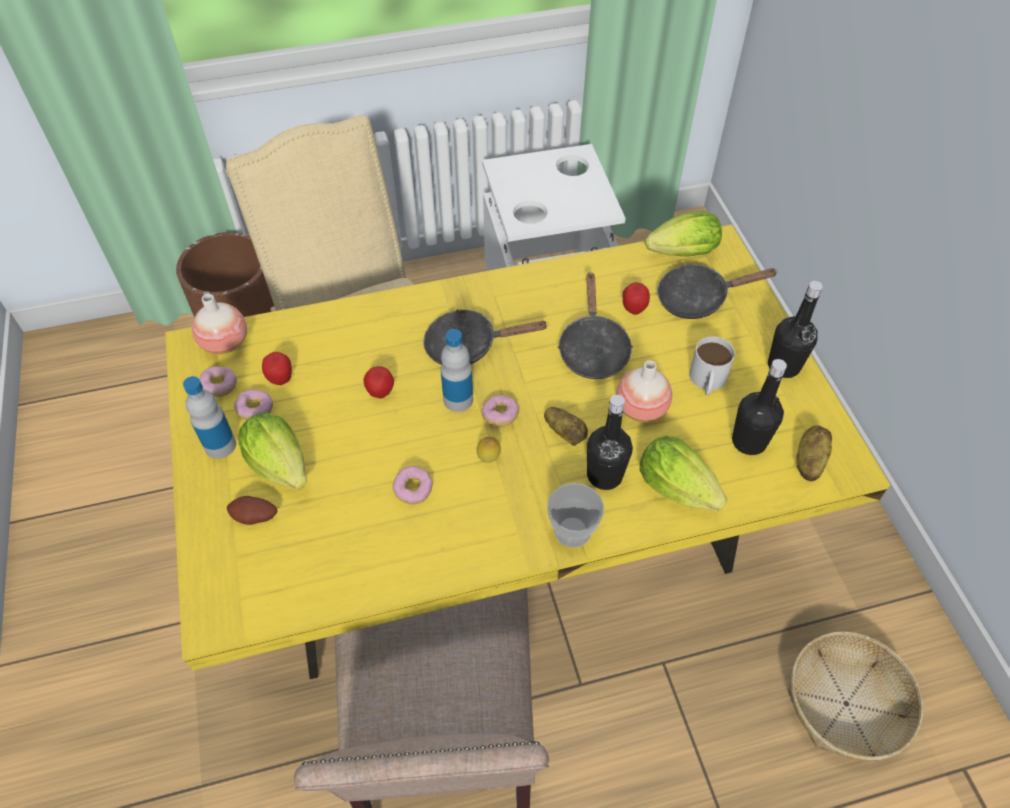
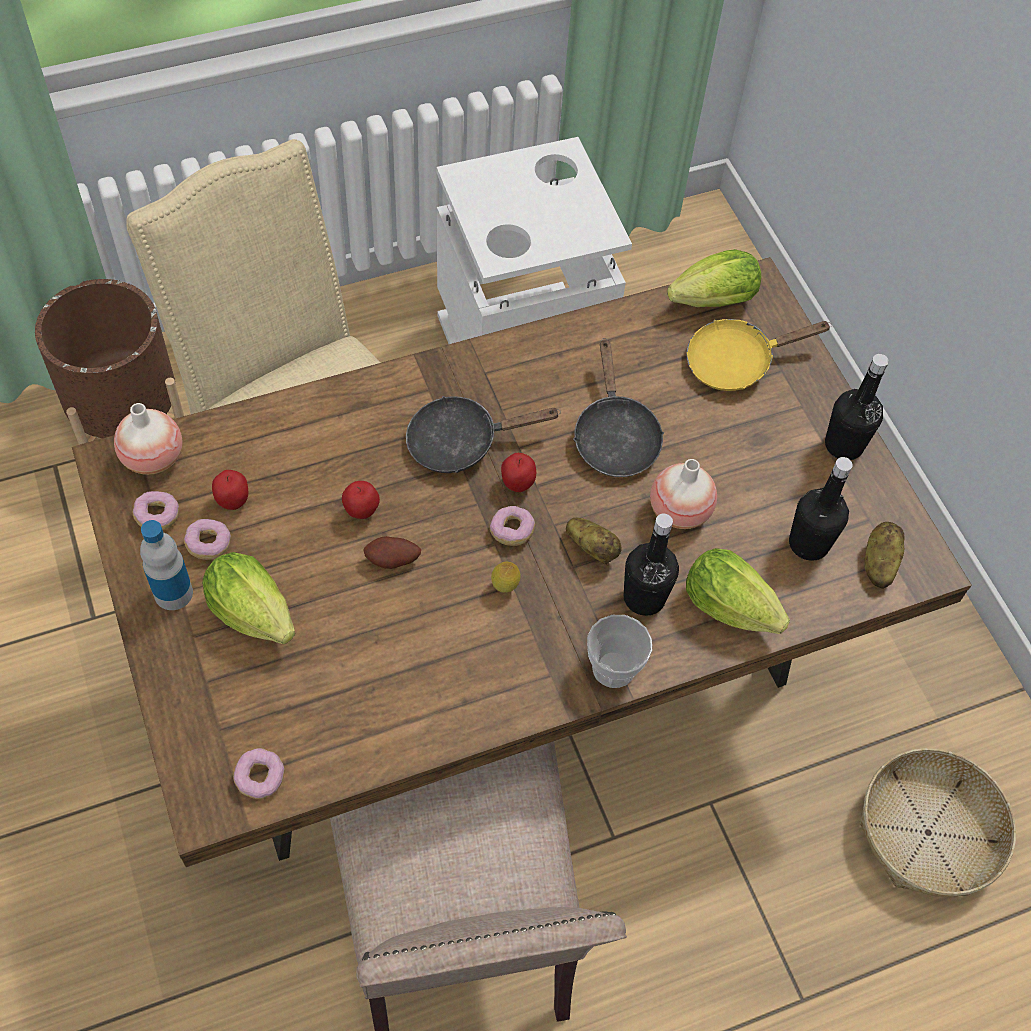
camera: 10 degrees left, 5 degrees up
(254, 518) = (233, 681): potato -> potato (392, 561)
(413, 490) = (419, 632): donut -> donut (260, 778)
(458, 399) = (458, 514): bottle -> none
(507, 541) = (505, 667): yellow dining table -> brown dining table
(633, 309) = (659, 381): apple -> apple (517, 484)
(698, 298) = (736, 362): black frying pan -> yellow frying pan
(707, 381) = (755, 471): white mug -> none

